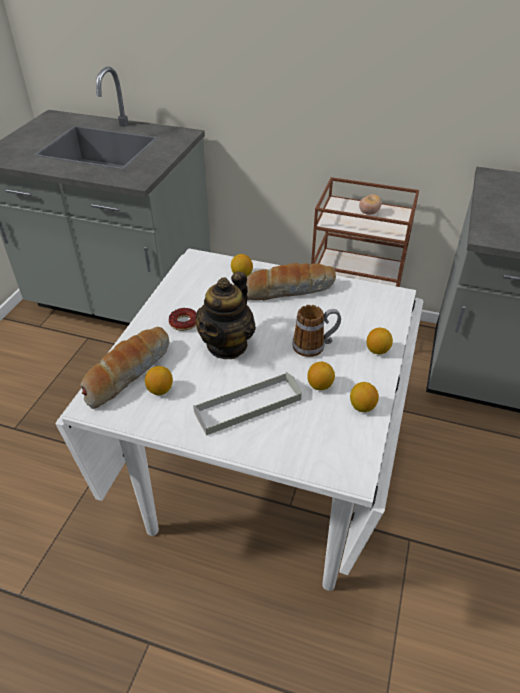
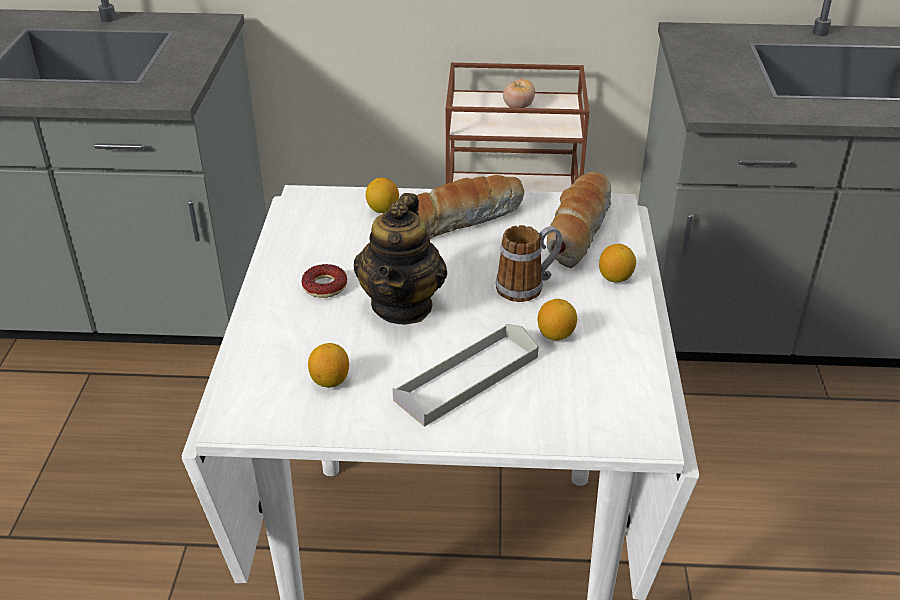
camera: 15 degrees left, 5 degrees down
(127, 372) = (270, 367): bread -> bread (577, 229)
(362, 406) = (623, 351): lemon -> none

